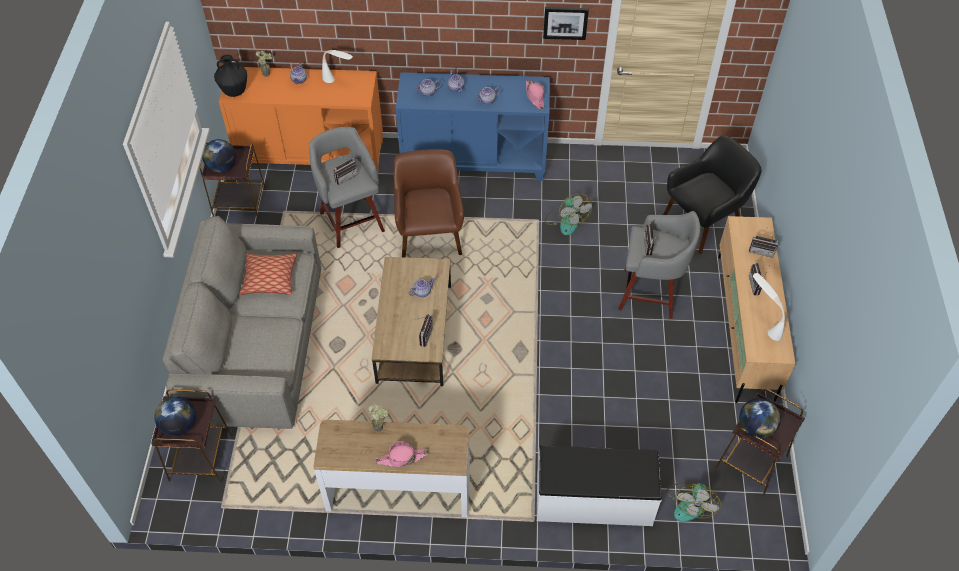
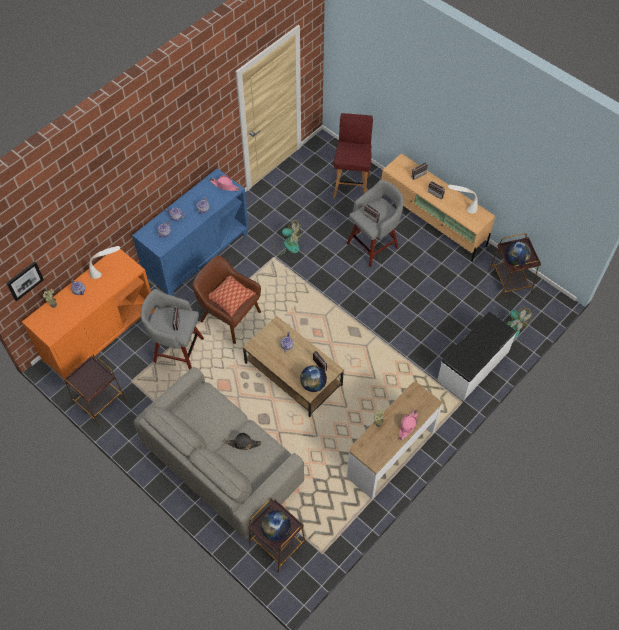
camera: 50 degrees left, 5 degrees up
(222, 167) = (90, 384): globe -> globe (313, 384)
(235, 92) = (50, 332): black vase -> none
(265, 331) = (243, 444): none -> black hat
(269, 279) = (205, 416): pillow -> pillow (231, 298)
(565, 22) = (216, 127): picture -> picture (24, 280)
(703, 222) = (351, 185): black armchair -> red stool

